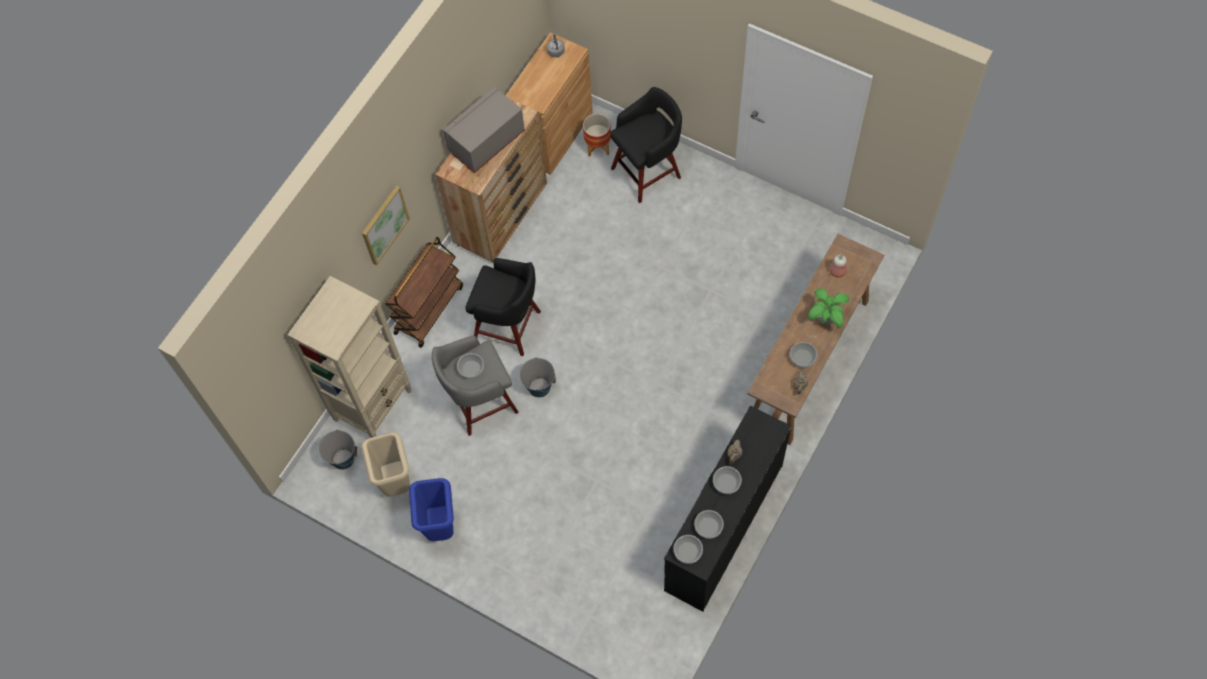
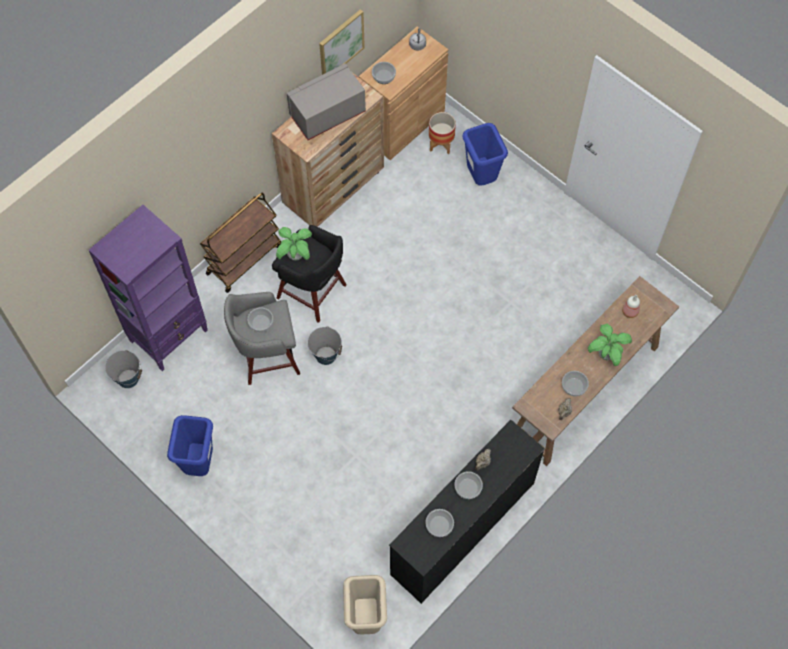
camera: 10 degrees right, 0 degrees up
(373, 405) = (169, 335): beige bookcase -> purple bookcase
(384, 225) = (210, 169): picture -> picture (341, 44)
(397, 483) = (170, 413): beige trash can -> beige trash can (366, 619)
(488, 293) = (296, 255): none -> potted plant
(648, 172) = (481, 178): black stool -> blue trash can
(687, 551) = (413, 544): bowl -> bowl (383, 76)

